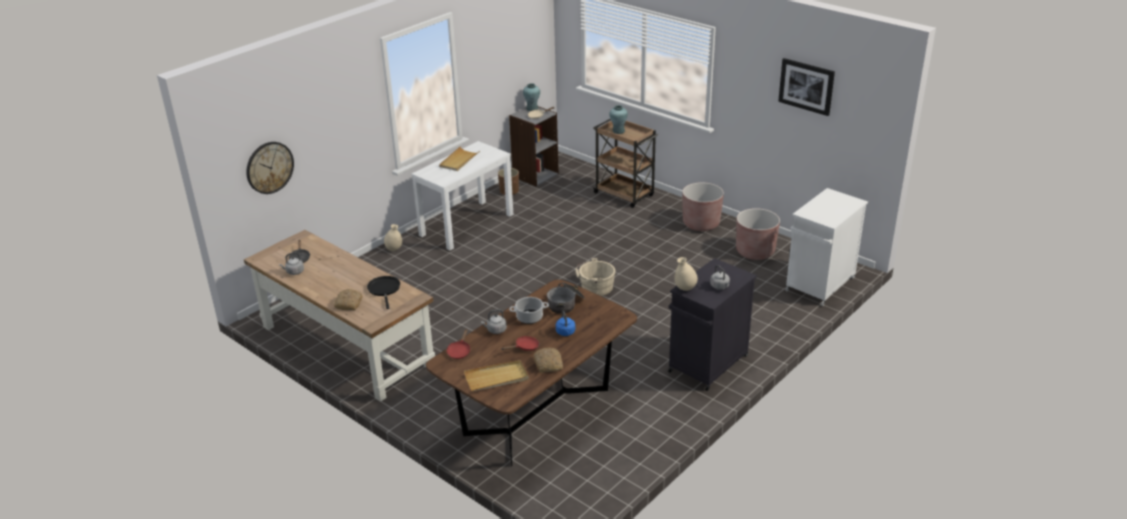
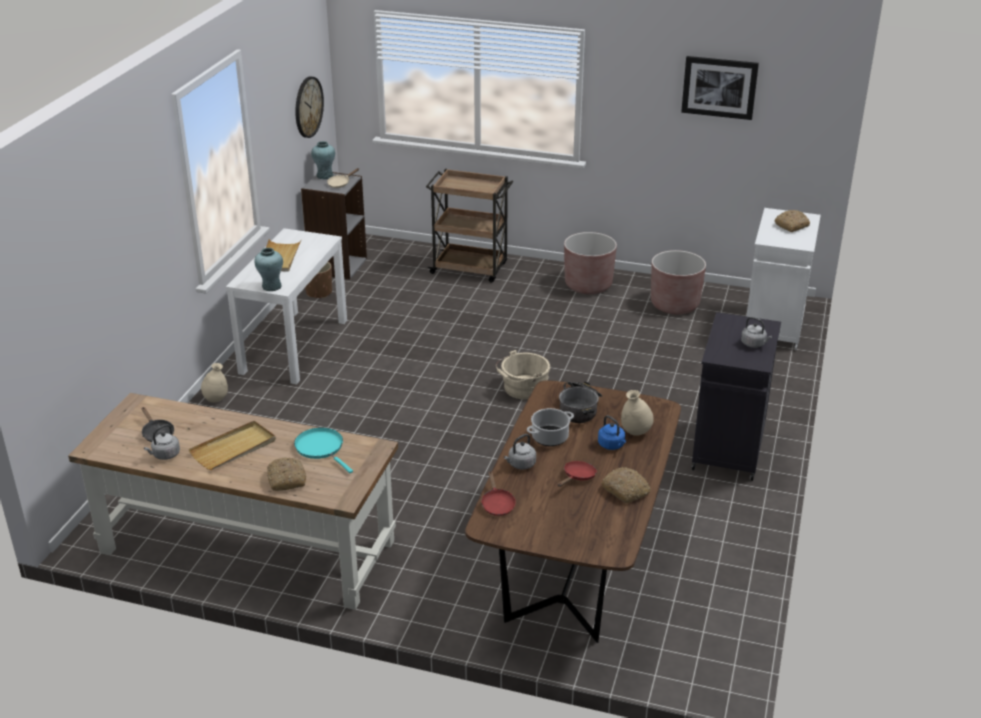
camera: 25 degrees left, 0 degrees up
(269, 167) = (70, 308): wall clock -> wall clock (308, 107)
(384, 289) = (321, 448): black frying pan -> turquoise frying pan
(497, 378) = (576, 526): beige tray -> beige tray (234, 448)
(618, 131) = (459, 185): turquoise vase -> turquoise vase (271, 286)
(685, 288) = (717, 355): beige vase -> beige vase (635, 432)
(835, 205) = (791, 225): none -> bread

